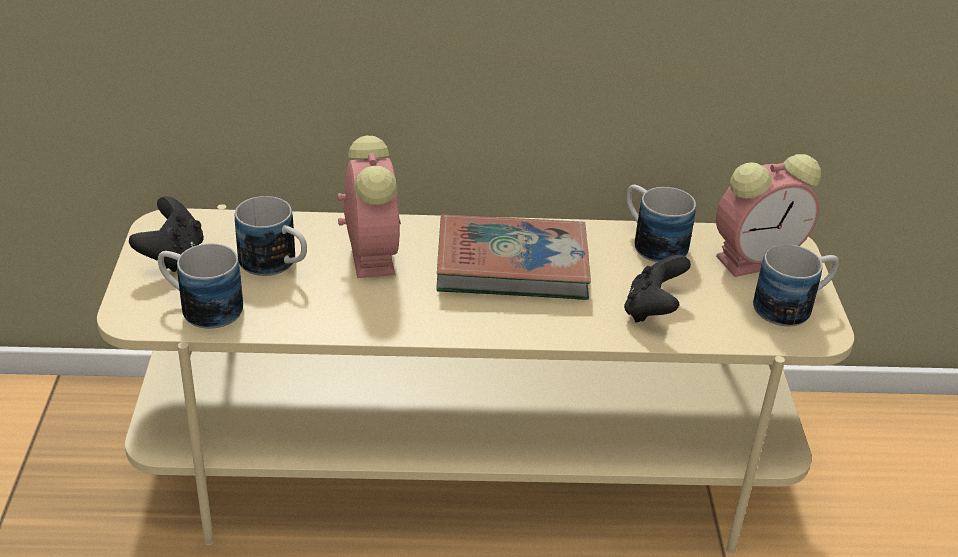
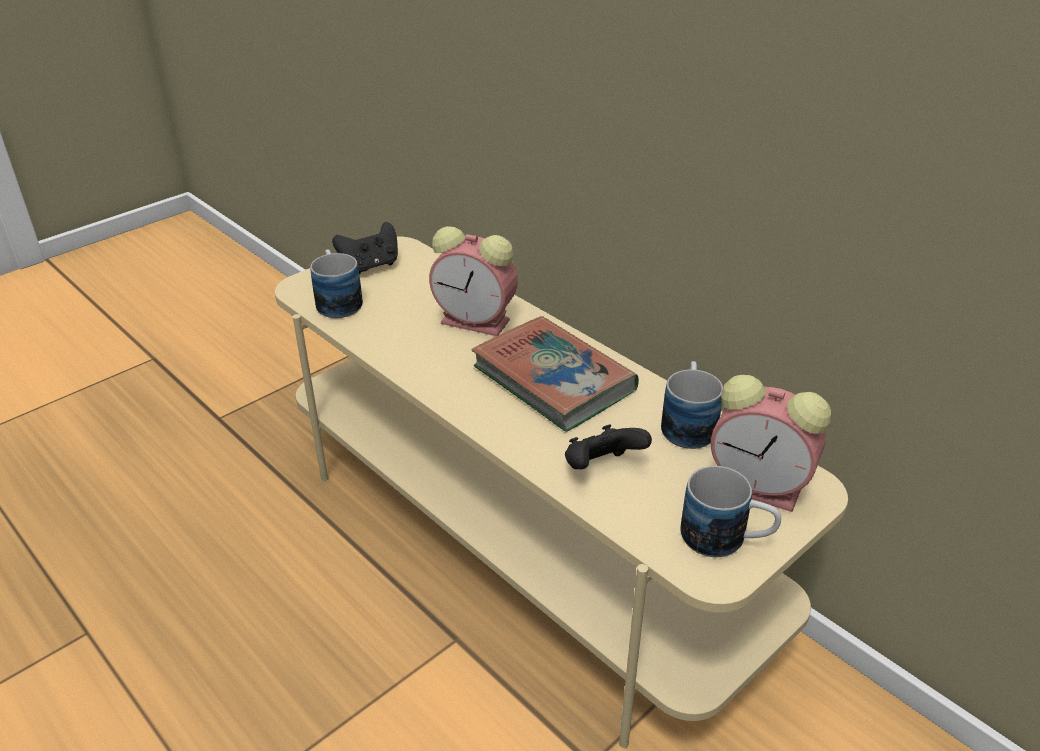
camera: 50 degrees right, 0 degrees up
(276, 265) = (414, 300): mug -> none
(370, 253) = (478, 321): alarm clock -> alarm clock turned 75 degrees clockwise

